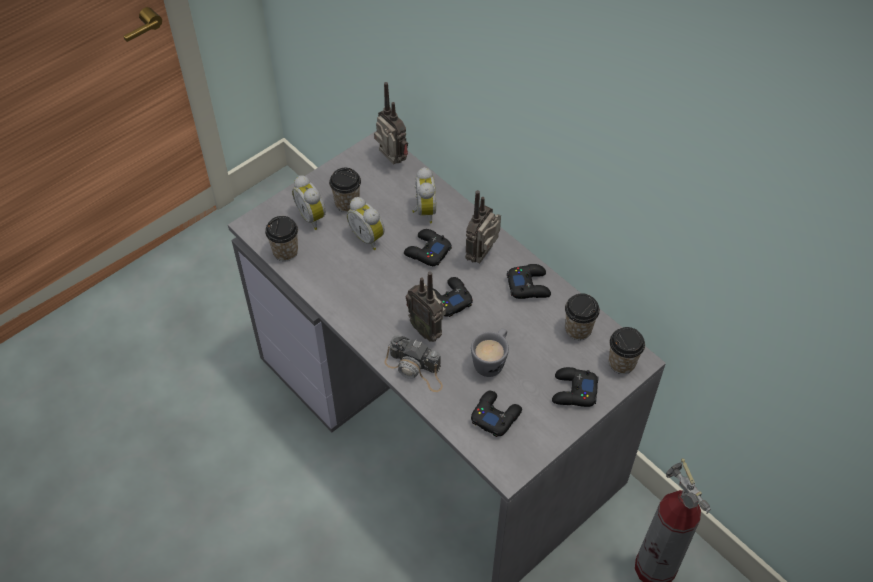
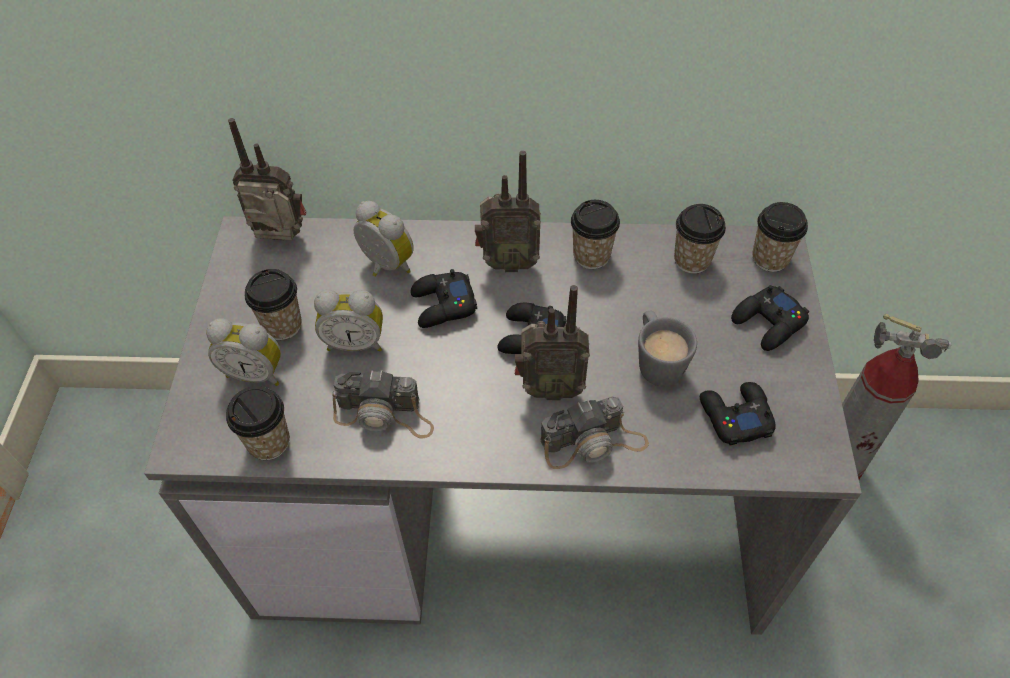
camera: 45 degrees left, 0 degrees up
(343, 280) = (384, 414): none -> camera
(483, 255) = (507, 262): radio -> radio turned 75 degrees counterclockwise
(529, 285) = (591, 256): black game controller -> cup

